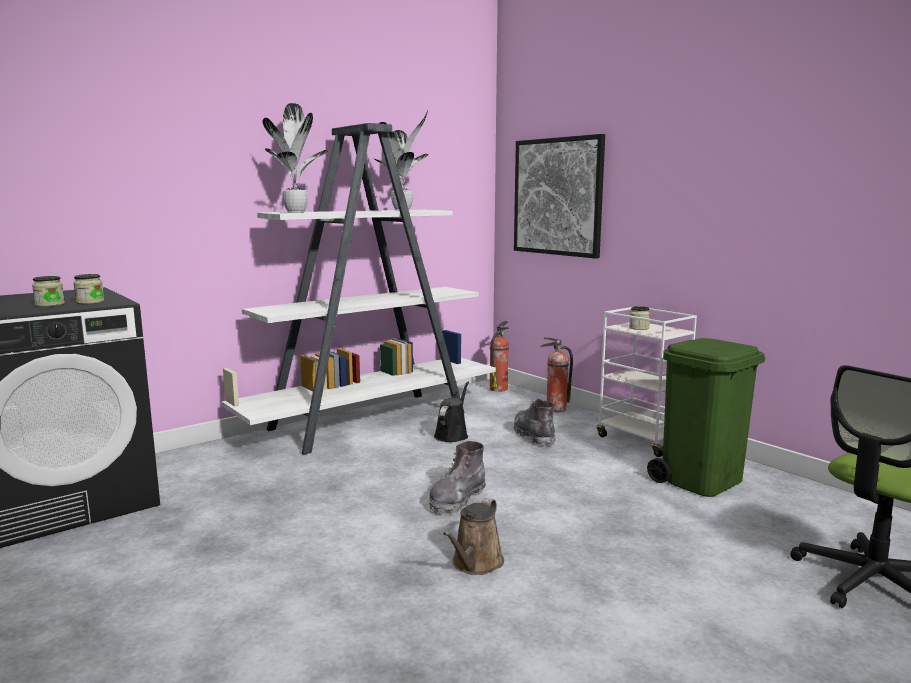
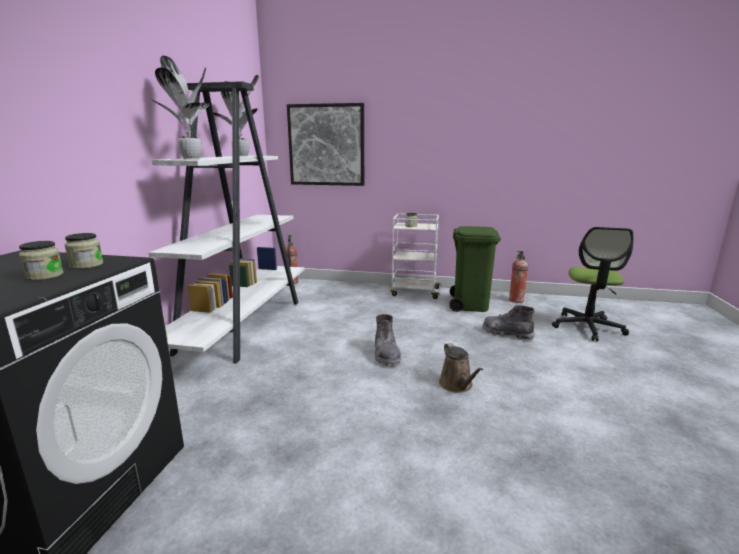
camera: 40 degrees left, 5 degrees up
(452, 435) = (314, 318): black watering can -> none
(534, 436) = (361, 305): grey boot -> grey boot (507, 334)
(555, 409) = (345, 286): fire extinguisher -> fire extinguisher (516, 300)

